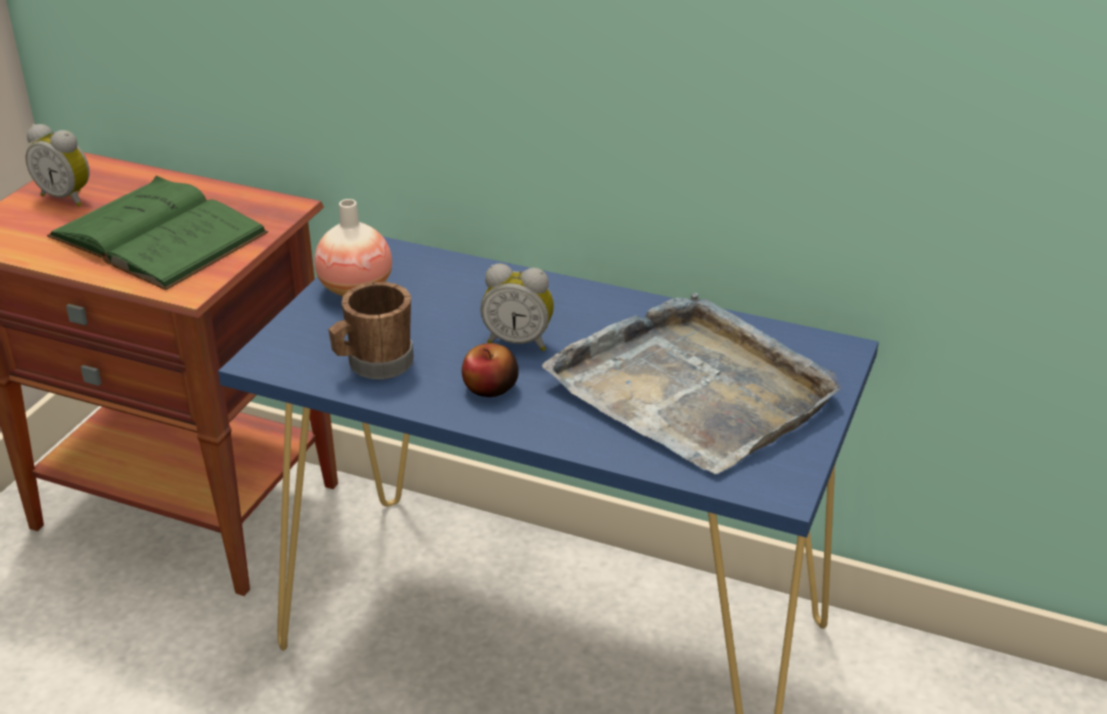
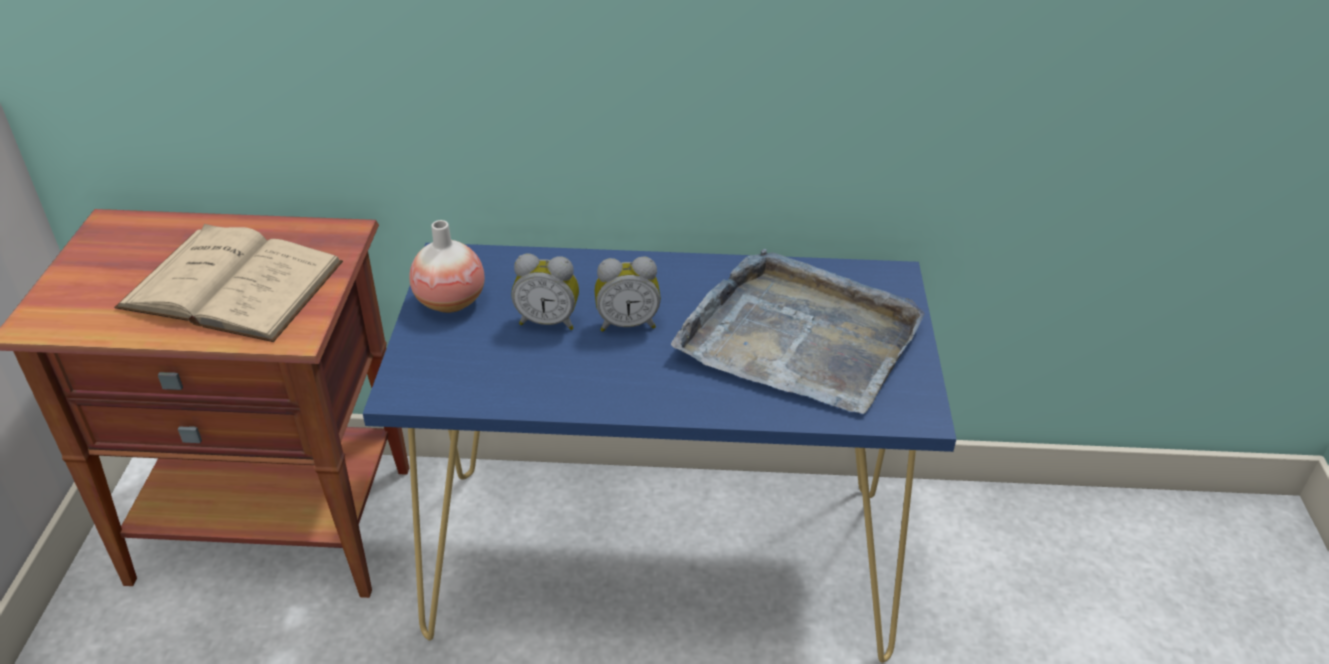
camera: 20 degrees left, 5 degrees up
(68, 197) = (113, 261): alarm clock -> alarm clock (548, 321)
(158, 234) = (232, 284): green book -> beige book
(374, 364) = (509, 374): brown mug -> none
(490, 388) = (628, 375): apple -> none

